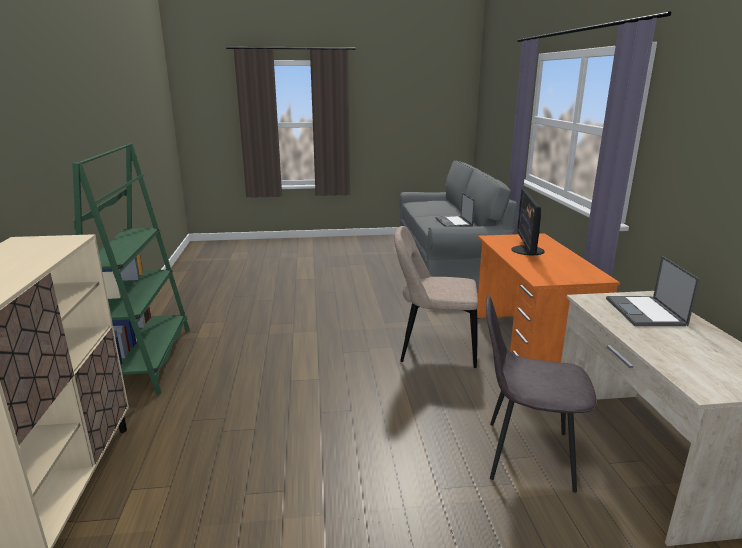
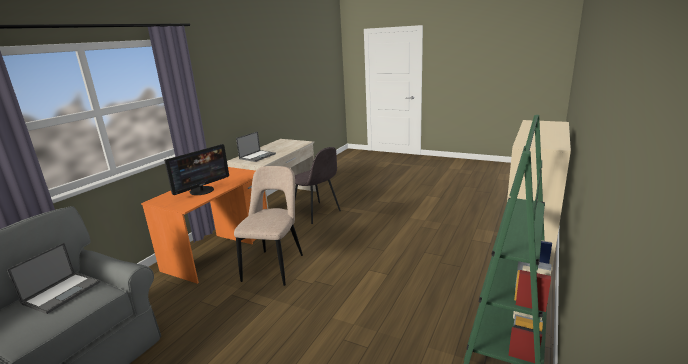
camera: 145 degrees left, 0 degrees up
(433, 351) = (275, 266): beige chair -> beige chair turned 120 degrees counterclockwise

